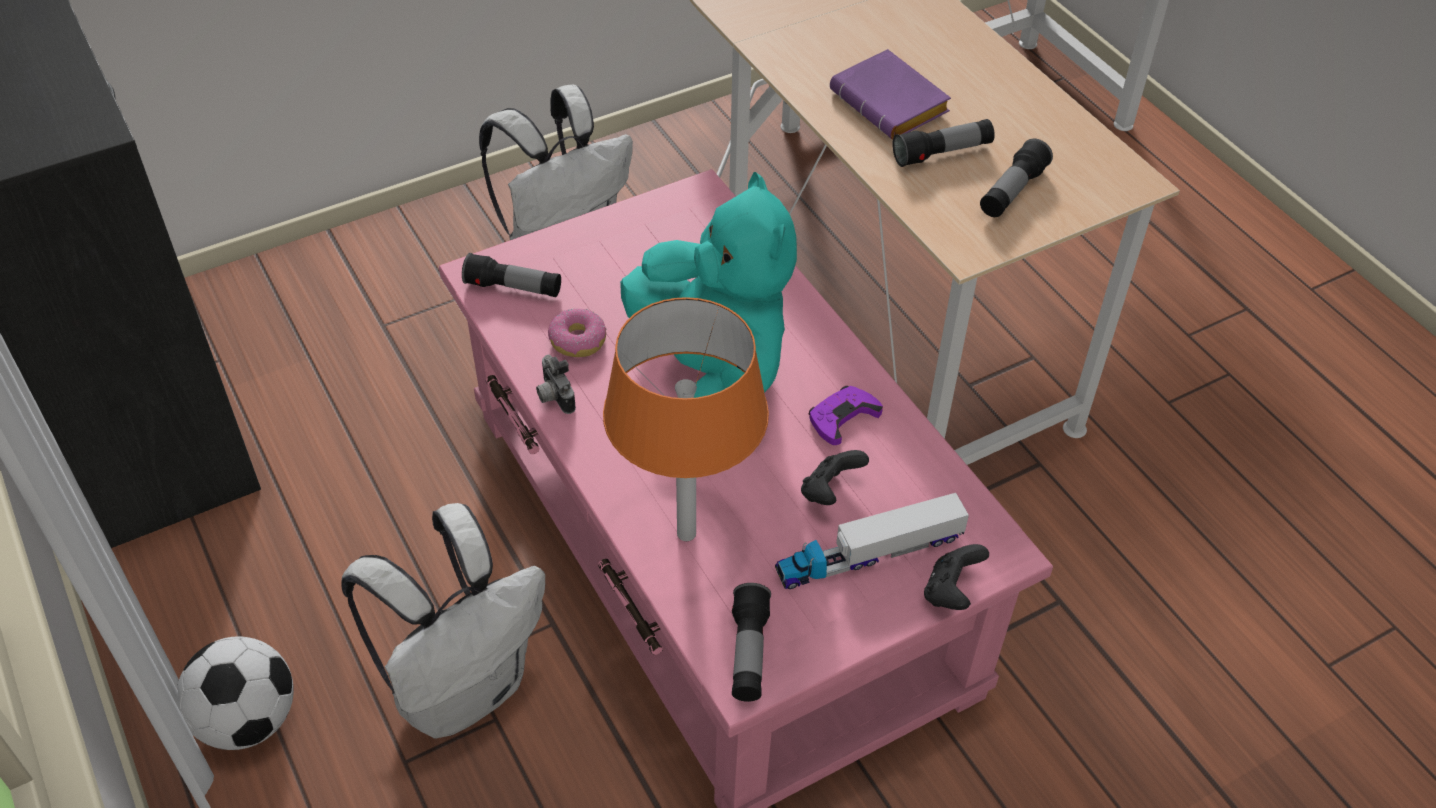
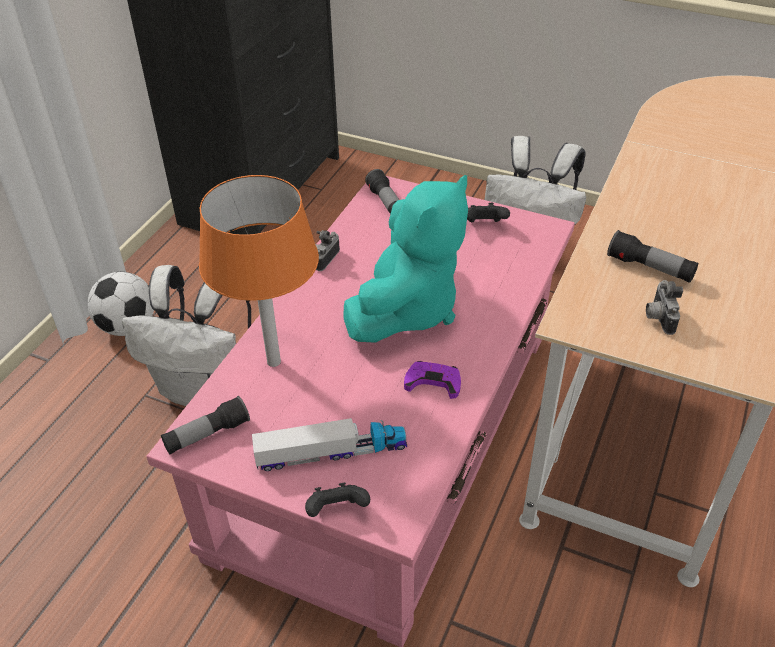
camera: 55 degrees right, 5 degrees down
(577, 340) = (374, 245): donut -> none
(829, 491) = (365, 407): black game controller -> black game controller (484, 225)
(869, 554) = (331, 452): toy truck -> toy truck turned 135 degrees clockwise
(893, 104) = (666, 225): purple book -> none
(1012, 192) = (658, 318): flashlight -> camera

